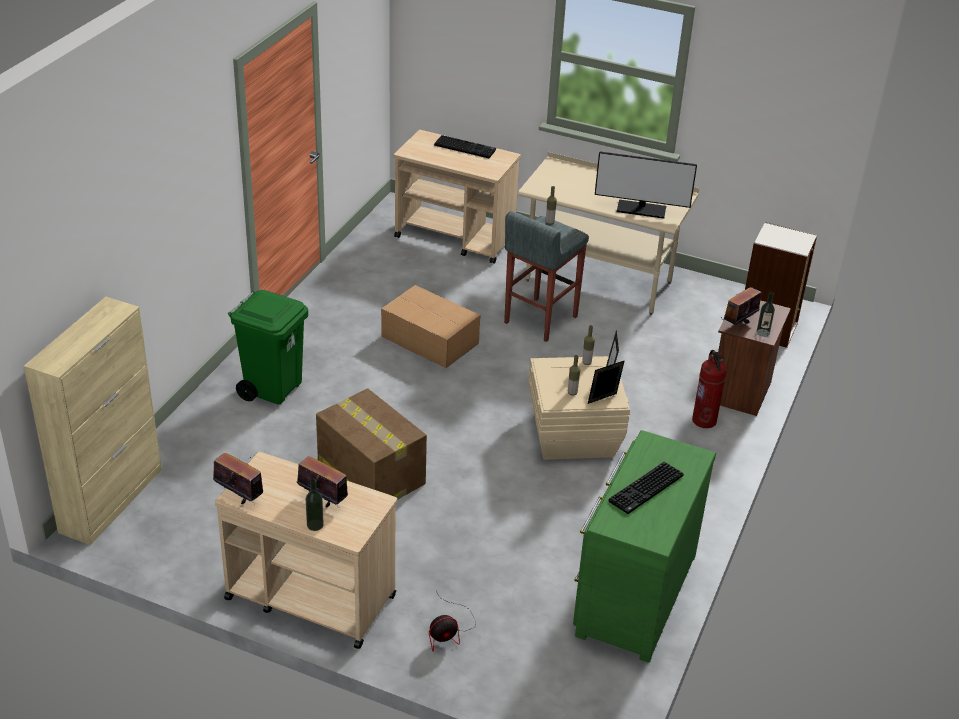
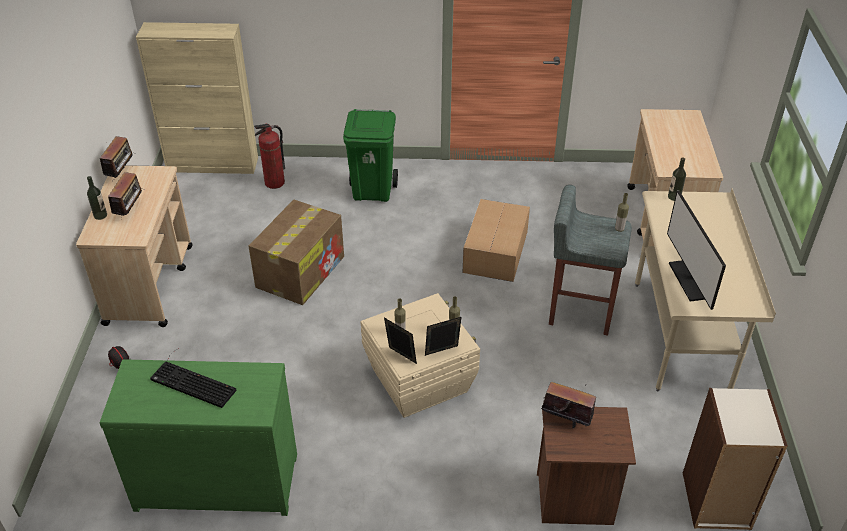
camera: 70 degrees right, 5 degrees up
(466, 147) = (697, 143): keyboard -> none
(704, 421) = (503, 477): fire extinguisher -> fire extinguisher (274, 183)
(763, 332) = (564, 445): bottle -> bottle (674, 197)

